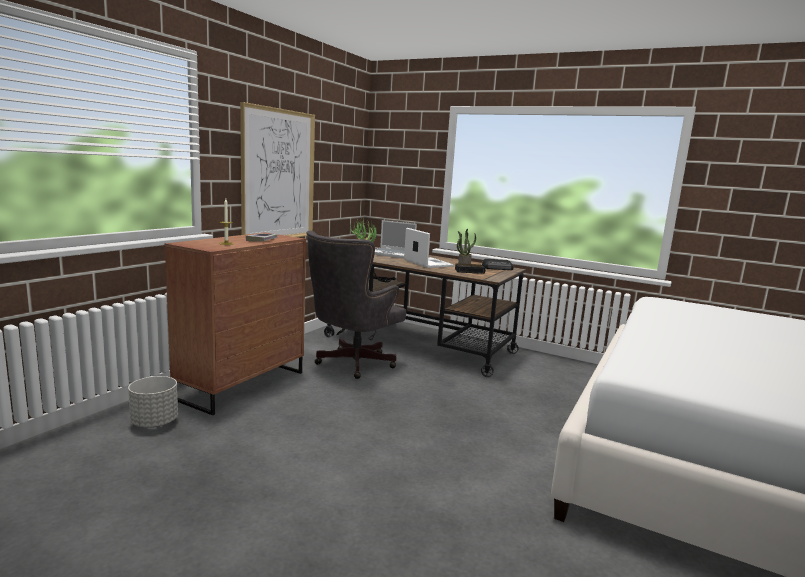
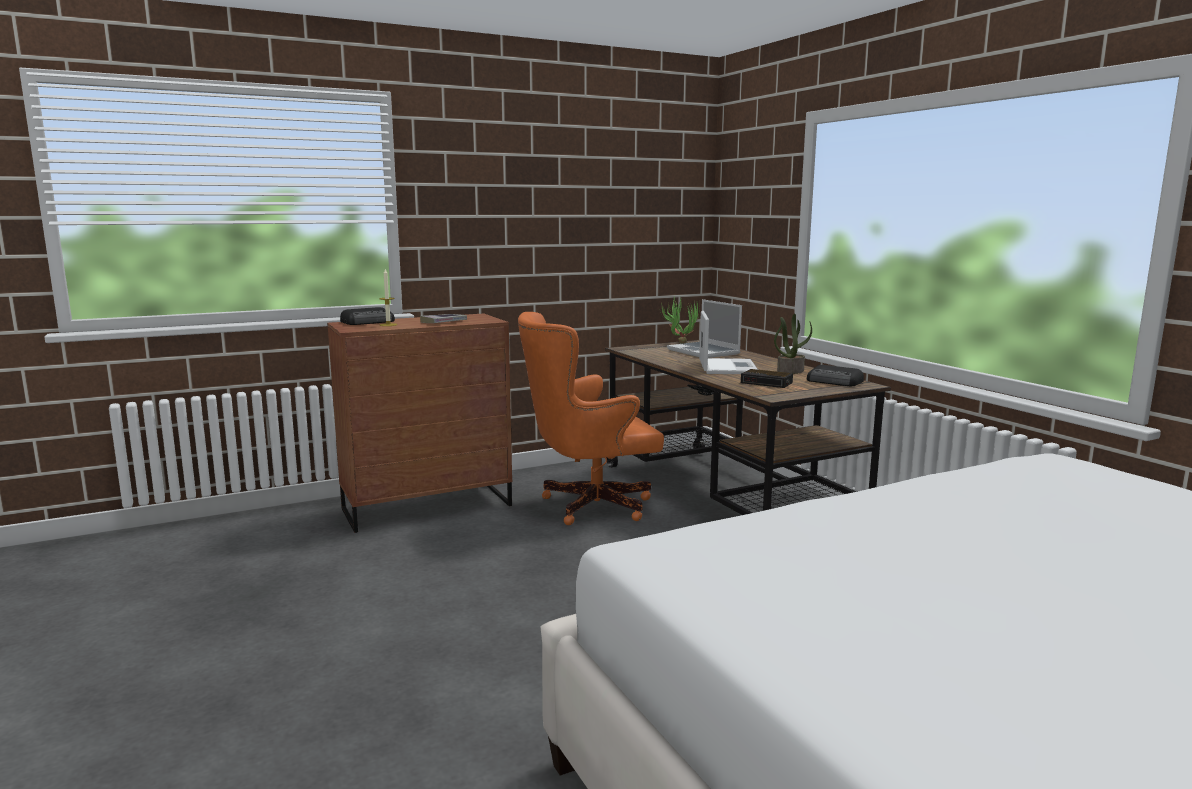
camera: 35 degrees right, 0 degrees up
(154, 422) = (296, 528): grey planter -> none
(201, 242) = (369, 322): none -> radio
(278, 175) = (530, 238): picture -> none
(352, 364) = (589, 507): grey office chair -> orange office chair

